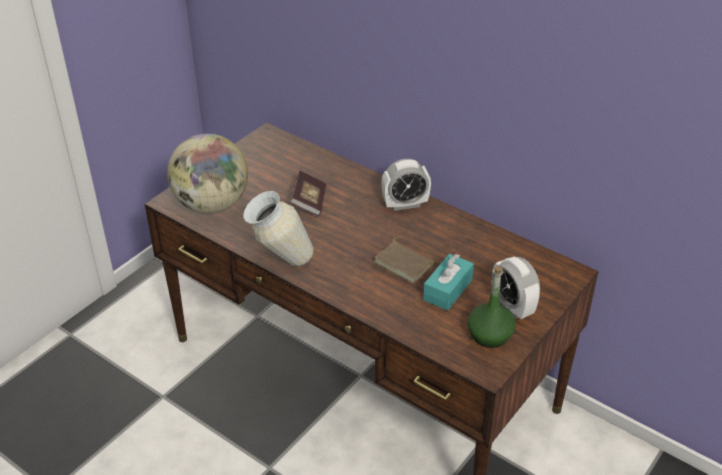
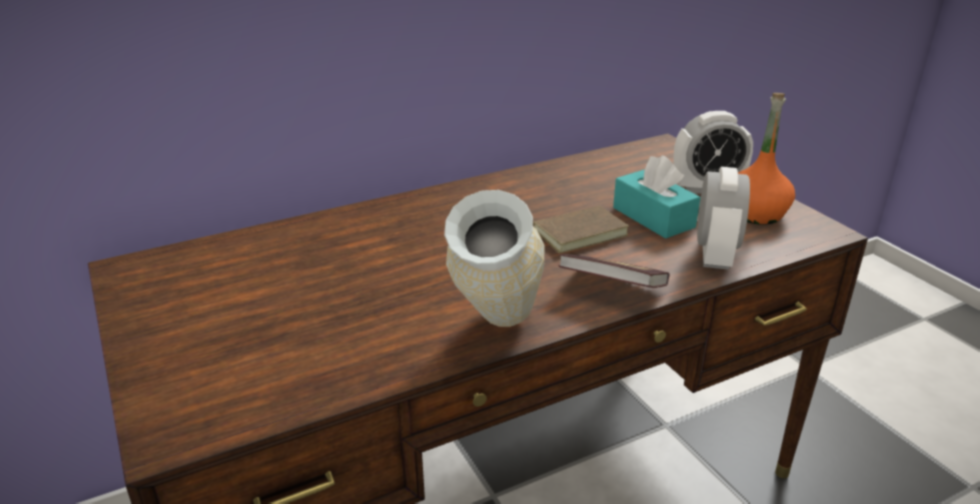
camera: 65 degrees left, 10 degrees down
(211, 205) = (249, 380): globe -> none
(309, 202) = (361, 273): book -> book (612, 289)
(405, 204) = (449, 202): alarm clock -> alarm clock (714, 255)
(490, 335) = (755, 213): green bottle -> orange bottle

